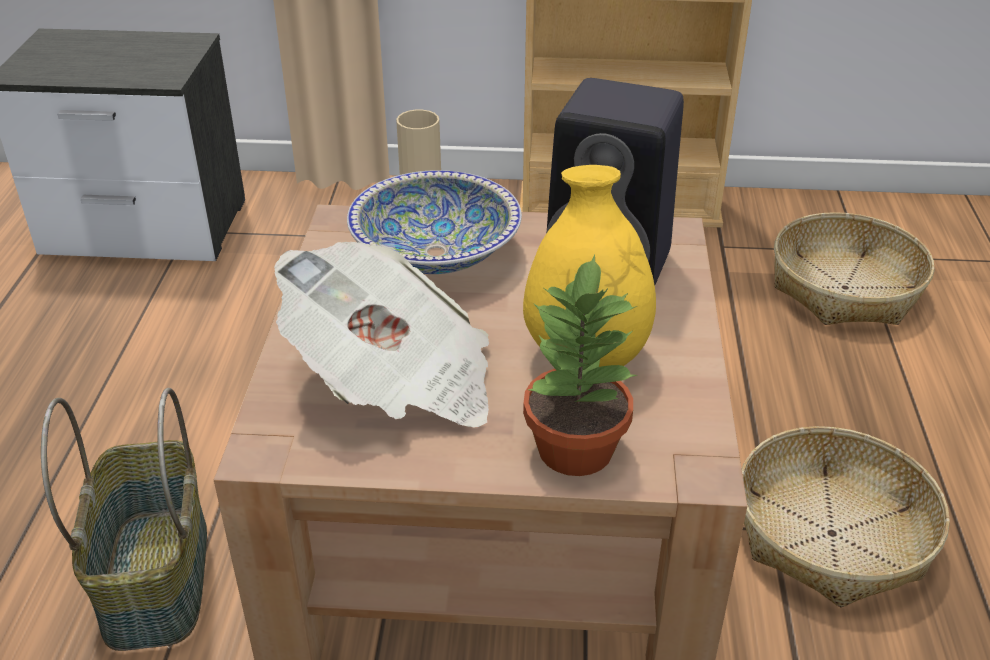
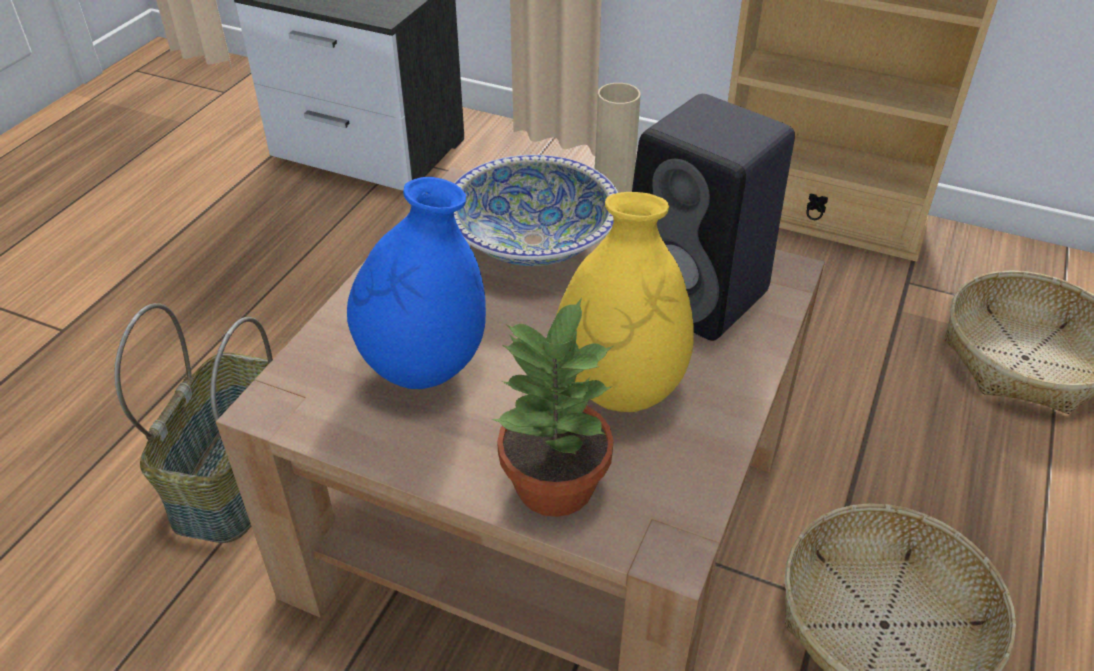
camera: 20 degrees right, 5 degrees up
(395, 380) = (424, 365): newspaper -> blue vase

